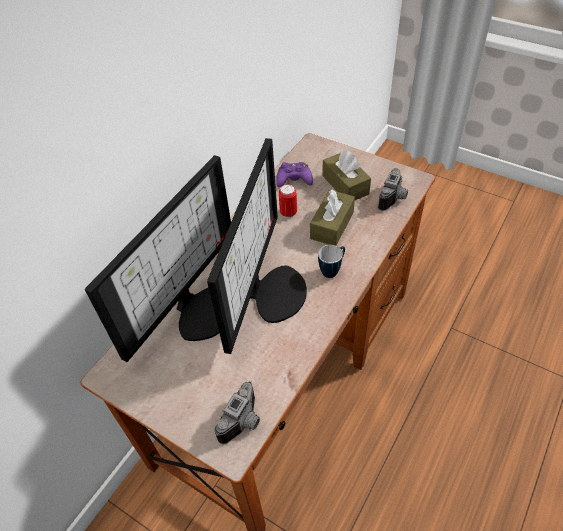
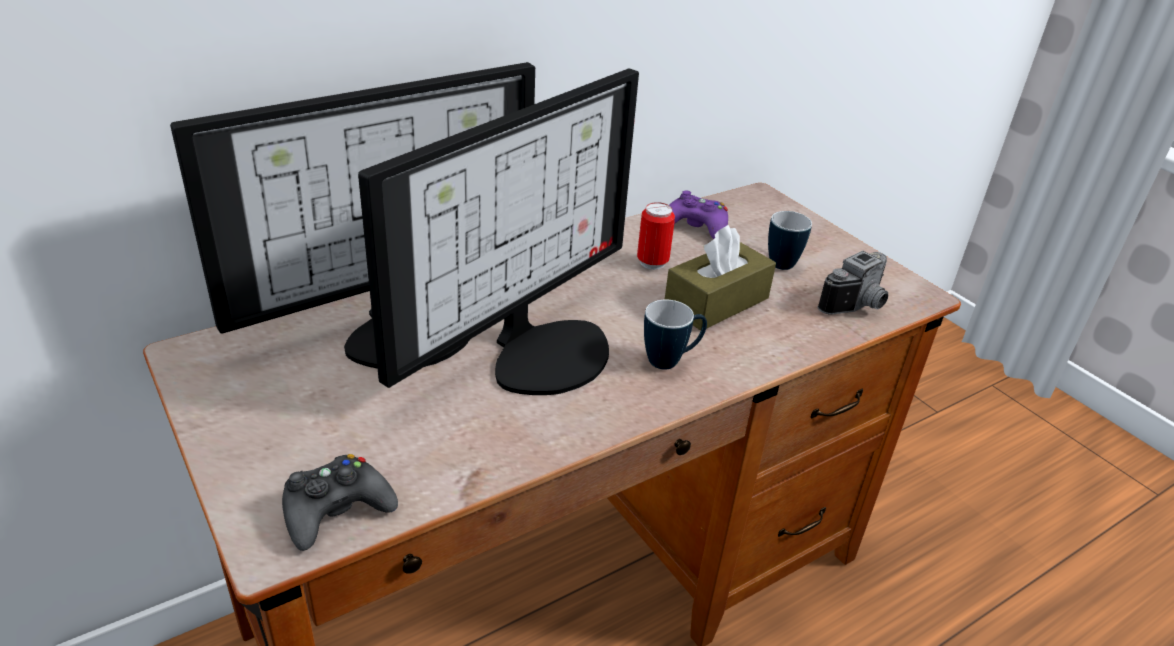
camera: 20 degrees right, 15 degrees down
(244, 422) = (336, 510): camera -> black game controller
(345, 185) = (780, 260): brown tissue box -> mug

